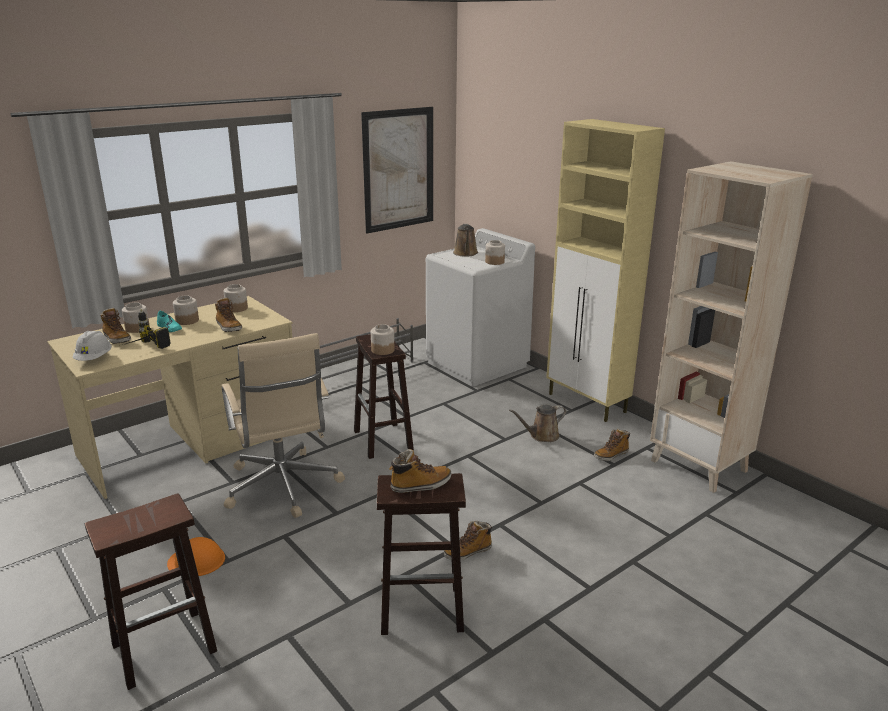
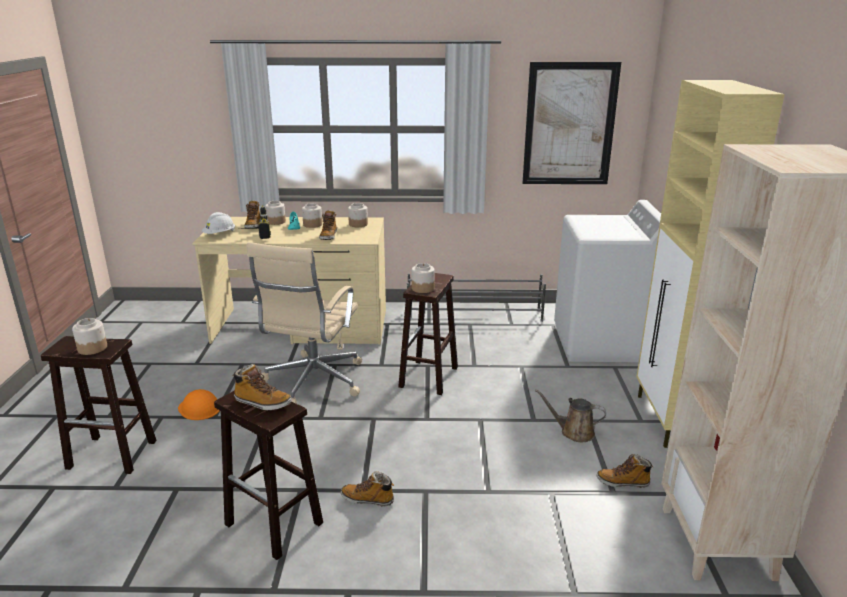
camera: 40 degrees right, 0 degrees up
(465, 253) = (603, 221): brown watering can -> none
(494, 262) = (618, 235): jar -> jar (92, 348)

